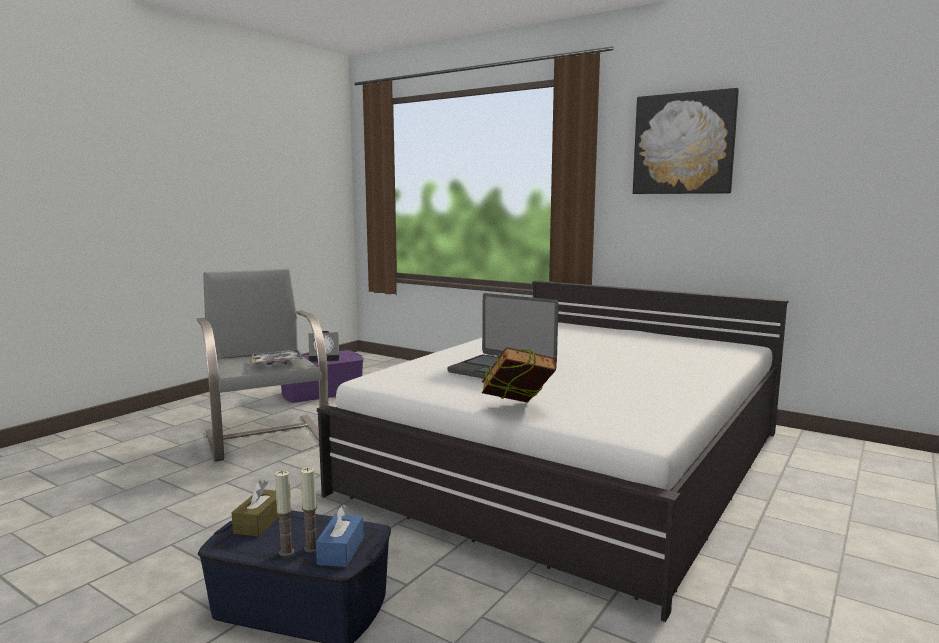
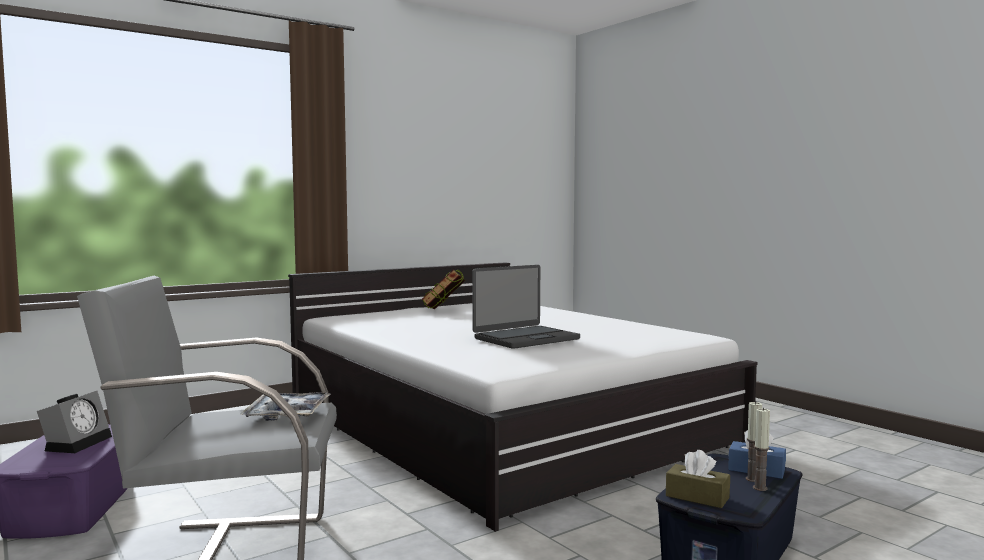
camera: 70 degrees left, 5 degrees down
(517, 409) = (637, 347): book -> book (444, 311)
(684, 144) = (409, 132): picture -> none

